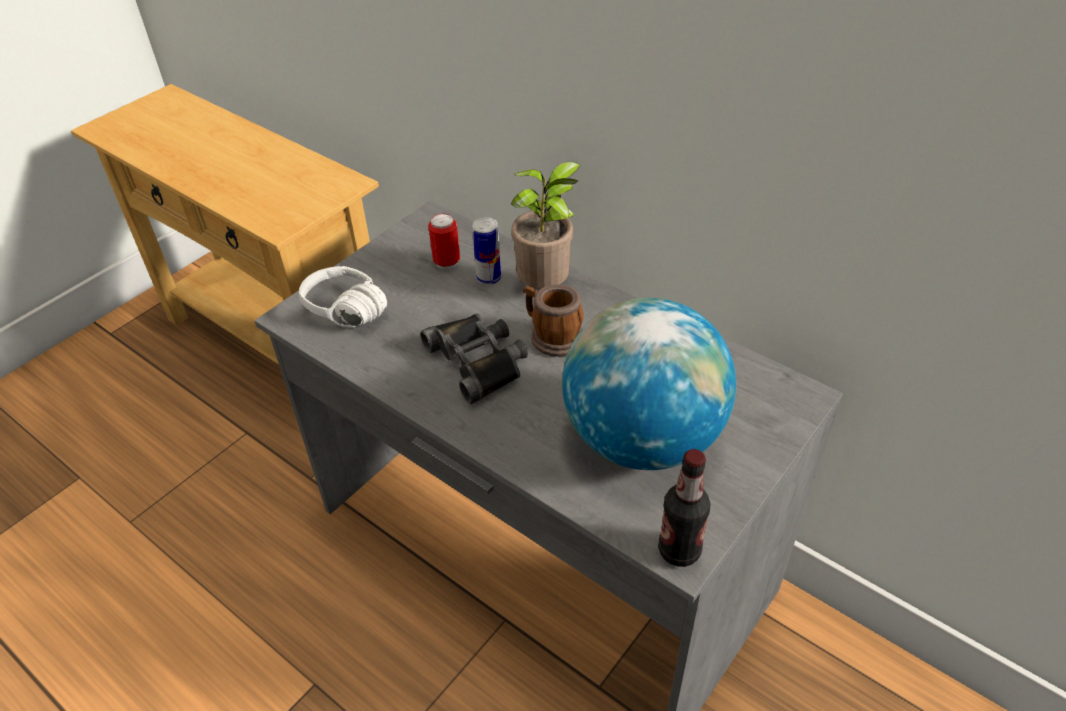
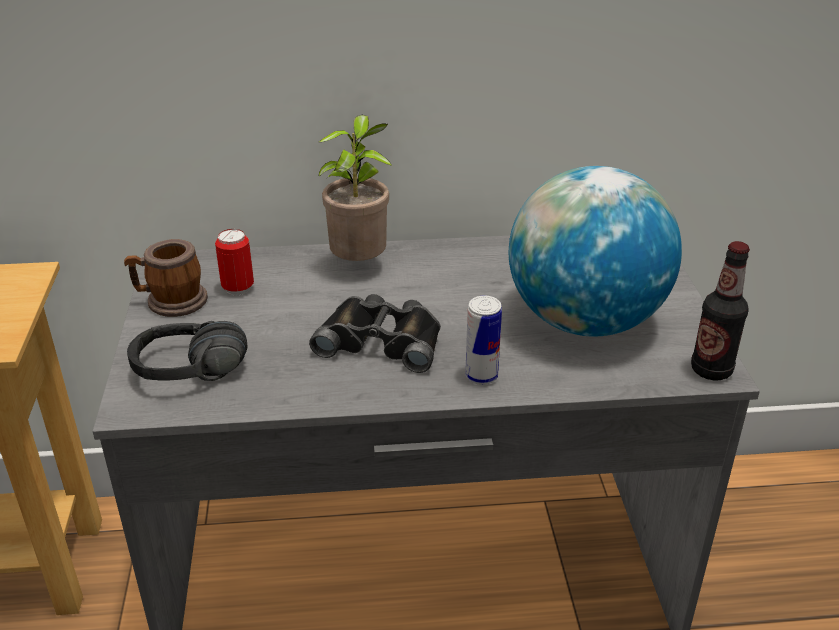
camera: 45 degrees left, 10 degrees down
(337, 318) = (190, 380): white headphones -> black headphones
(488, 278) = (297, 281): can -> can (481, 376)
(552, 336) = (415, 294): mug -> mug (170, 302)

